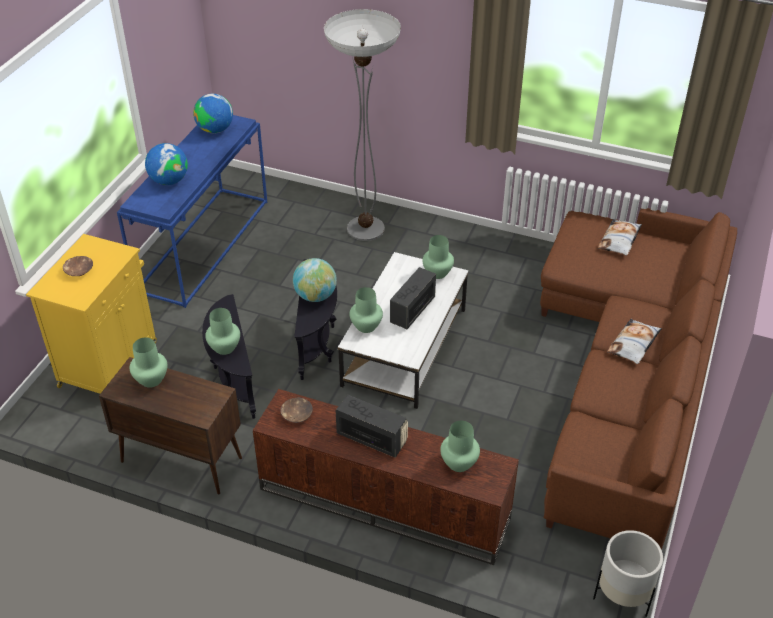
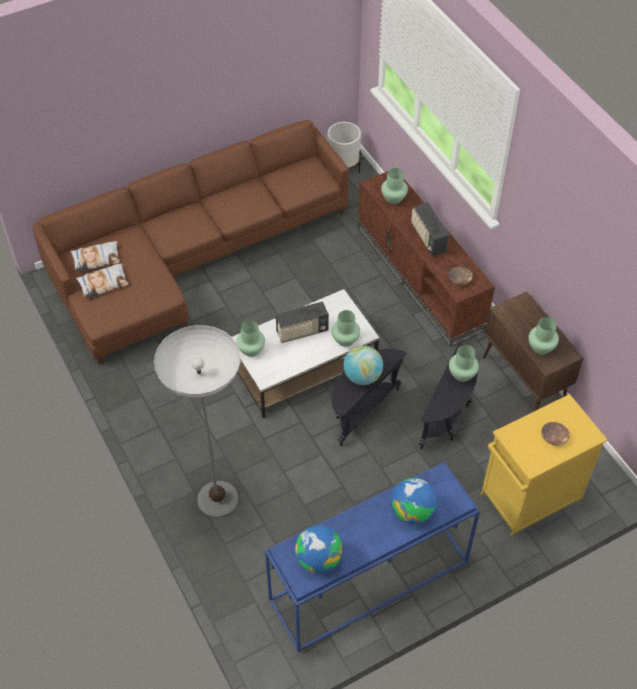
camera: 140 degrees left, 10 degrees up
(634, 344) = (201, 216): pillow -> pillow (96, 259)

